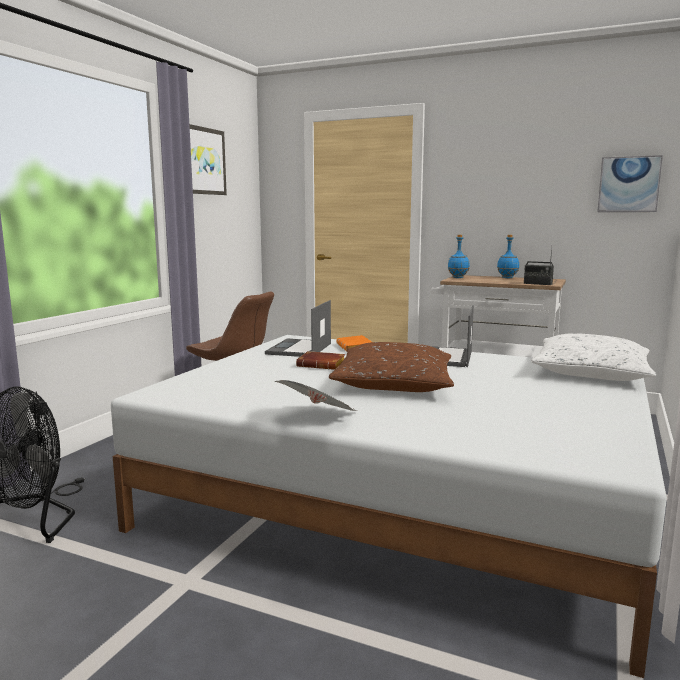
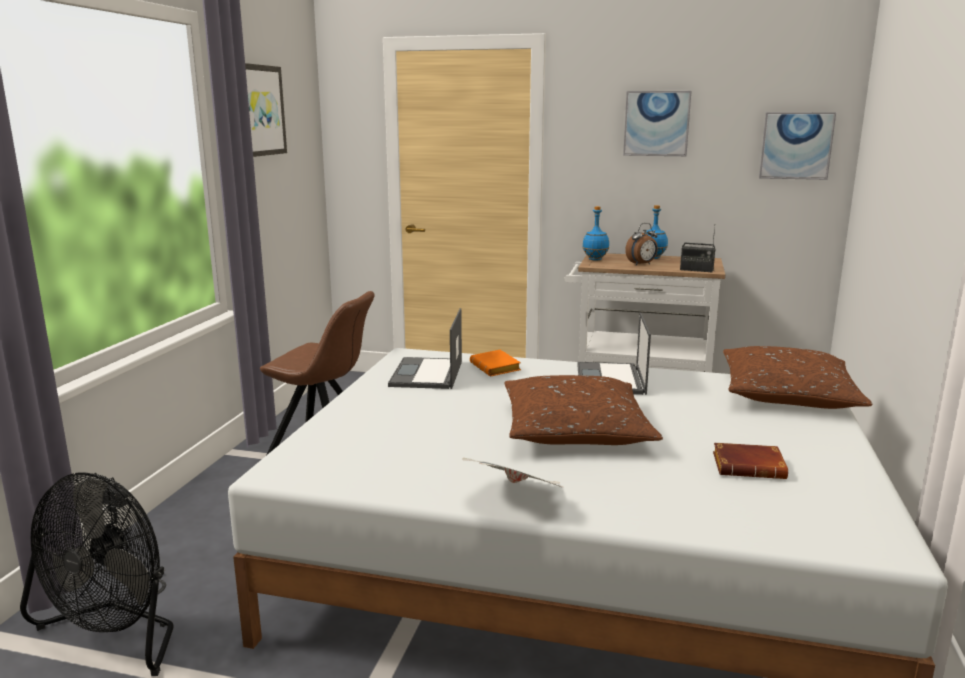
camera: 10 degrees left, 5 degrees up
(322, 365) = (472, 402): brown book -> brown book (750, 467)
(494, 280) = (642, 264): none -> alarm clock
(511, 170) = (656, 123): none -> picture
(591, 372) = (787, 394): white pillow -> brown pillow

